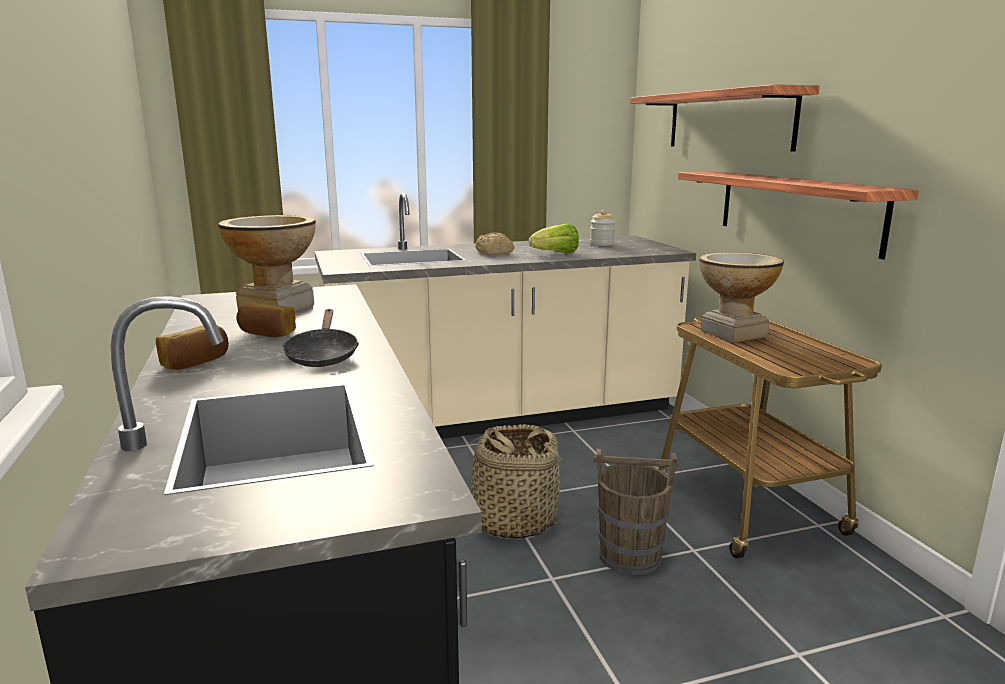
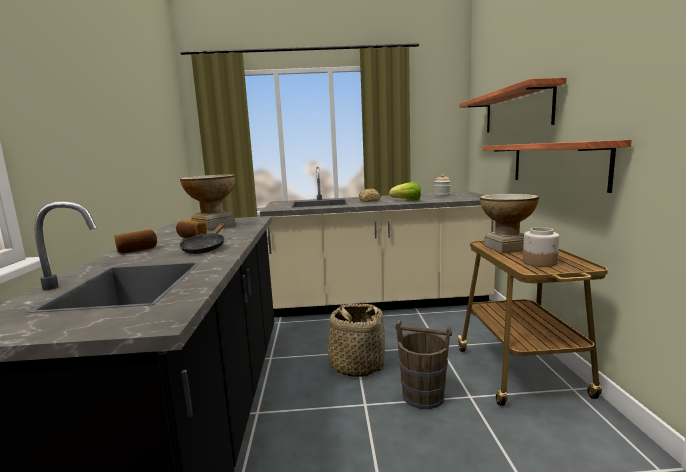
camera: 15 degrees right, 5 degrees down
(793, 357) = (540, 262): none -> jar

